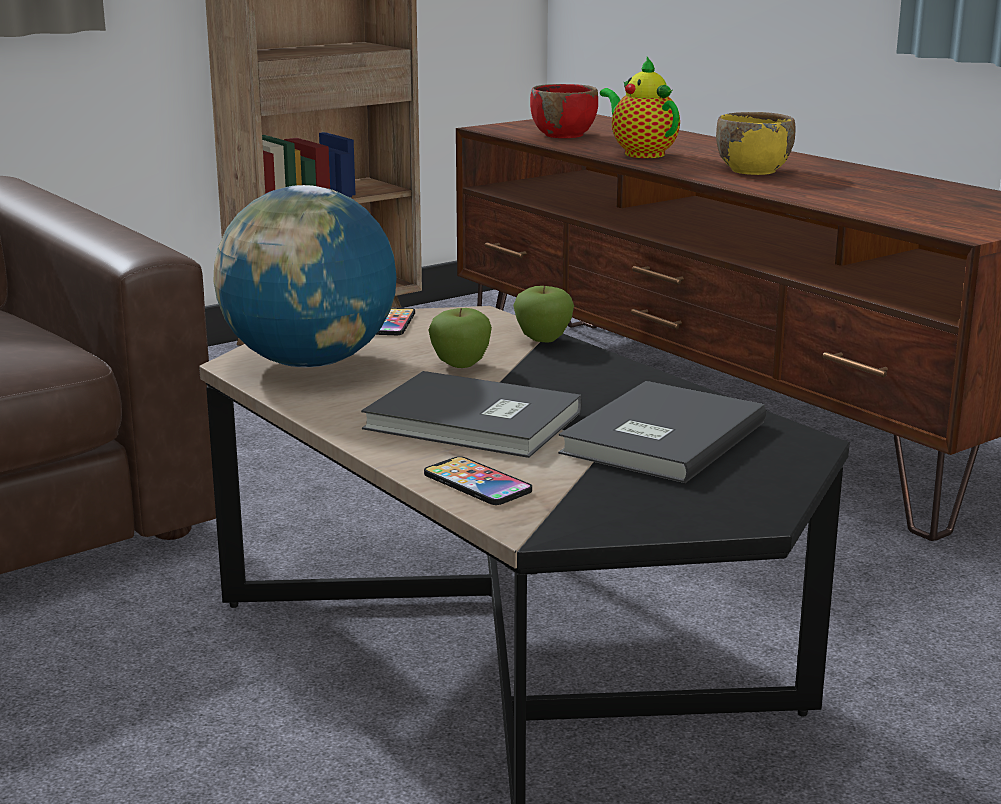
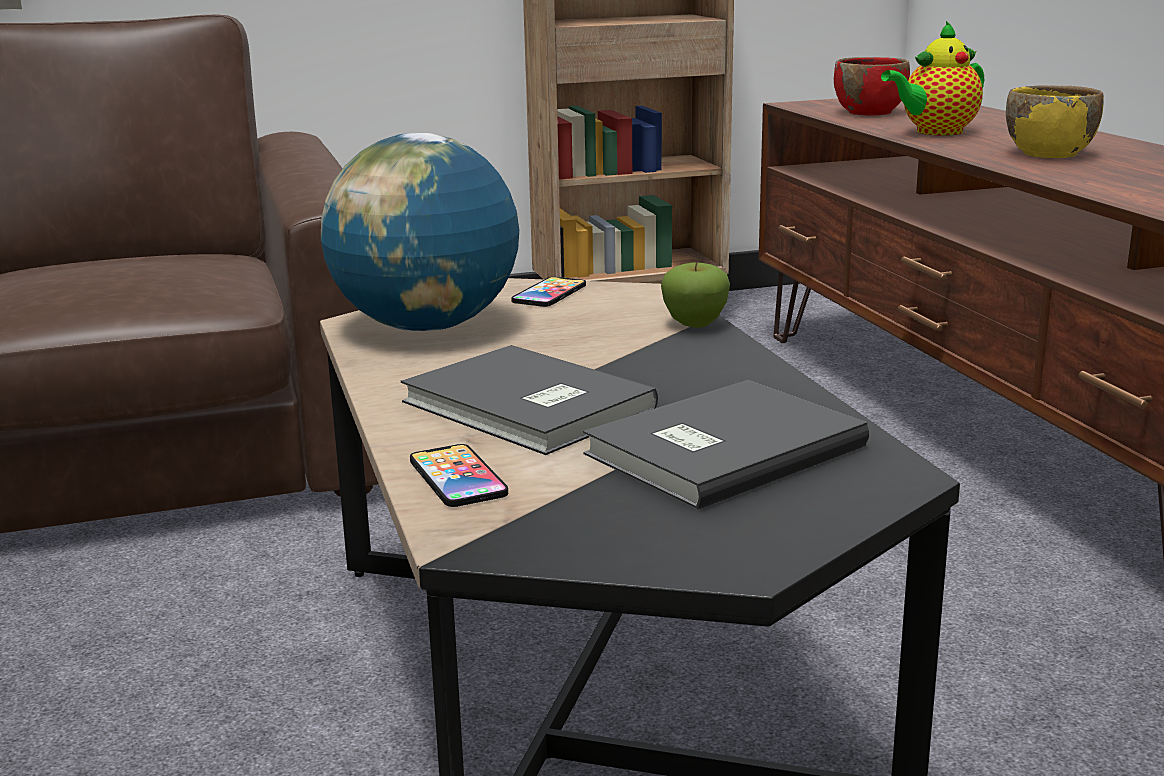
camera: 20 degrees right, 0 degrees up
(460, 365) = (578, 343): apple -> none
(641, 153) = (935, 132): teapot -> teapot turned 105 degrees counterclockwise

